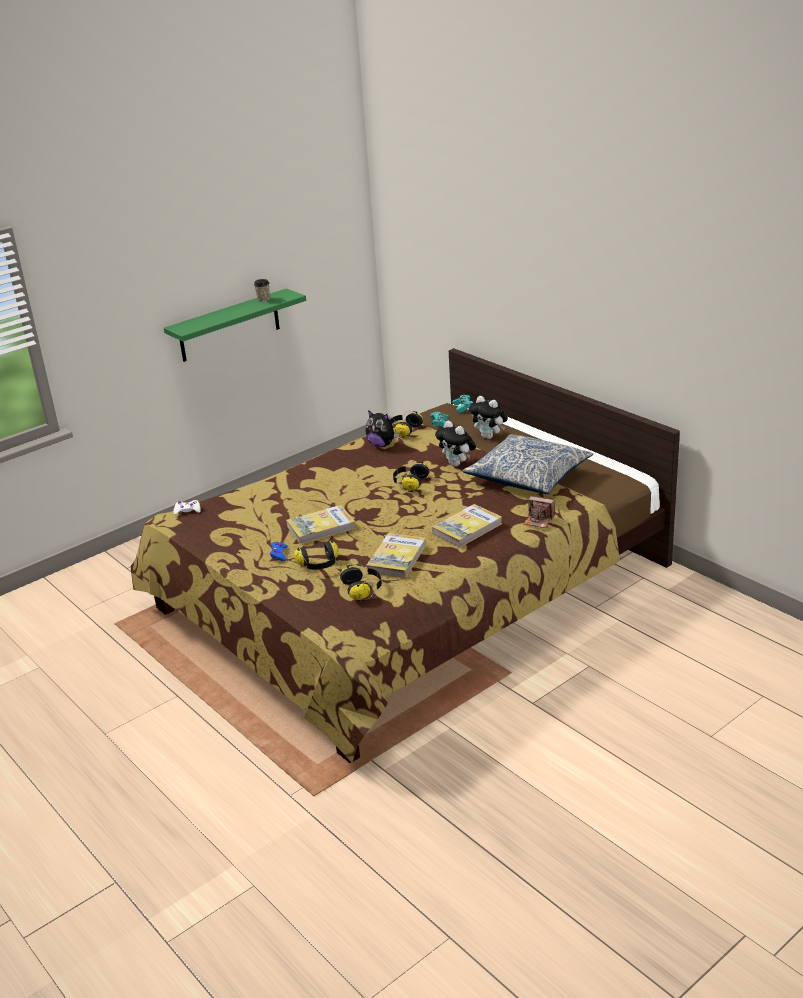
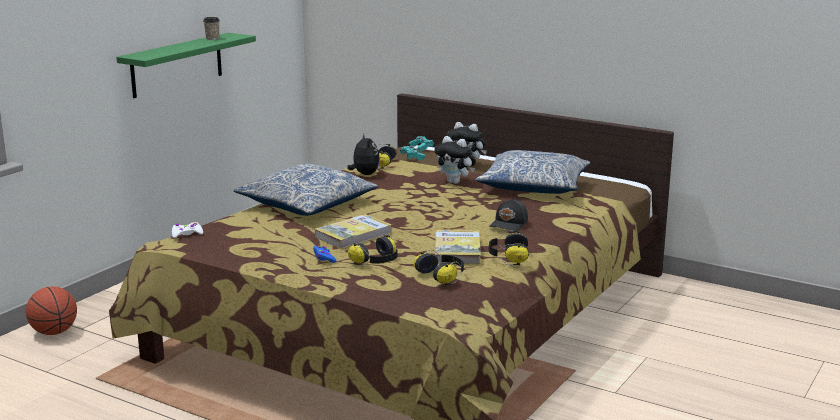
camera: 20 degrees left, 10 degrees down
(104, 570) = (54, 332): none -> basketball
(307, 481) = (307, 204): none -> pillow
(382, 445) = (364, 174): plush toy -> plush toy turned 120 degrees counterclockwise
(410, 483) = (420, 198): headphones -> headphones (508, 257)
(467, 528) = (509, 224): book -> black cap
(538, 520) = (574, 214): camera -> none

